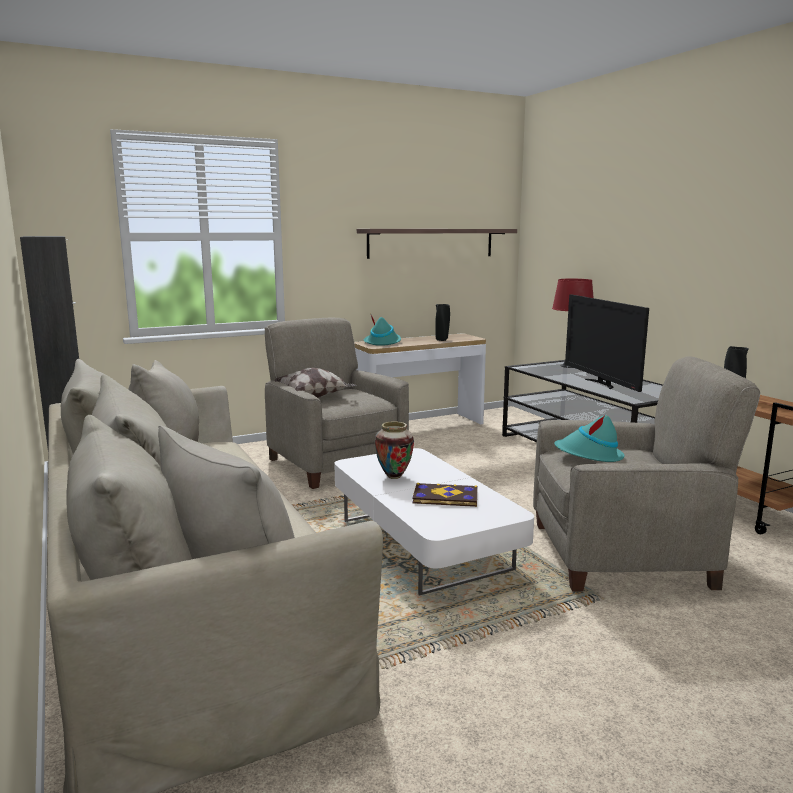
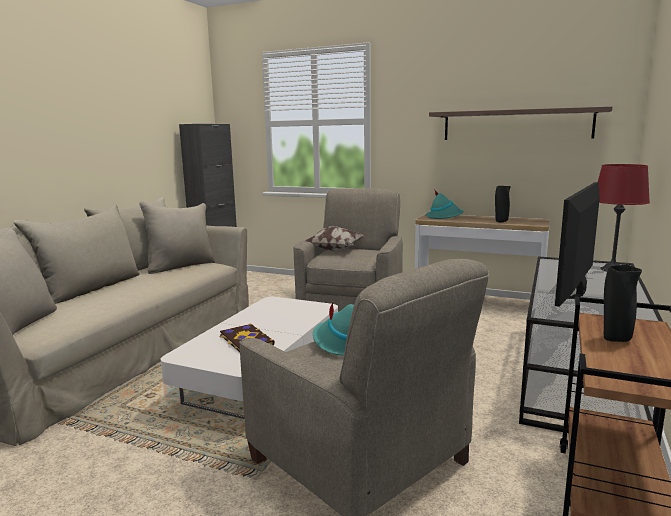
camera: 50 degrees right, 0 degrees up
(394, 476) = (264, 316): vase -> none

